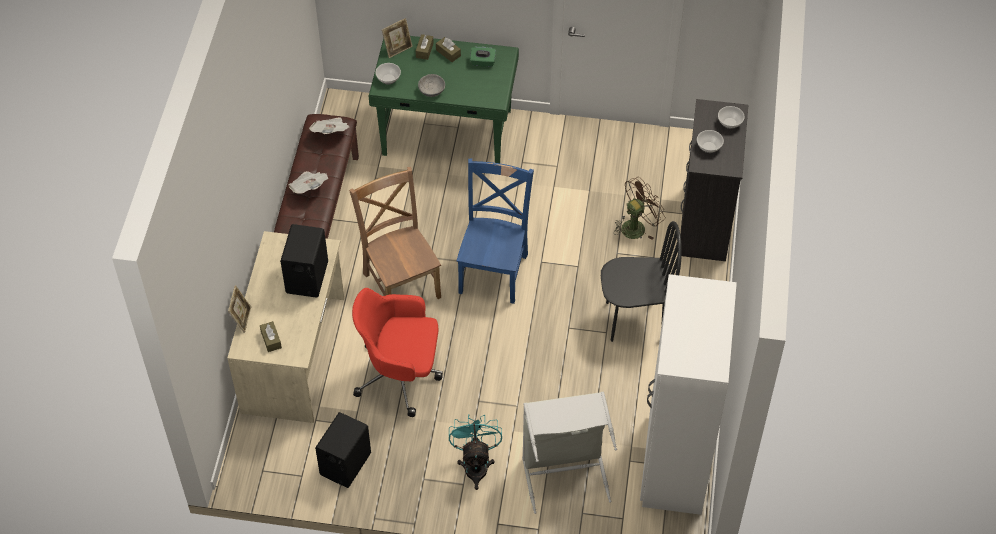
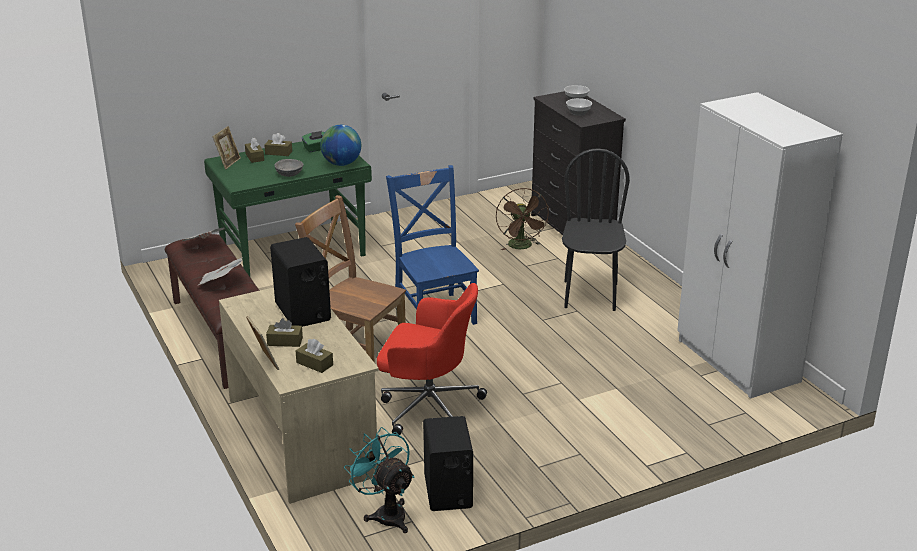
camera: 35 degrees left, 25 degrees down
(270, 304) = (285, 341): none -> brown tissue box
(388, 79) = (240, 179): bowl -> none
(401, 375) = (428, 407): red office chair -> red office chair turned 135 degrees counterclockwise
(476, 465) = (575, 435): turquoise fan -> turquoise fan (386, 513)
(484, 96) = (341, 164): none -> globe
(564, 471) = (657, 405): grey laundry basket -> none
(634, 320) = (590, 295): black chair -> black chair turned 45 degrees counterclockwise
(637, 226) = (522, 247): brown fan -> brown fan turned 150 degrees clockwise

